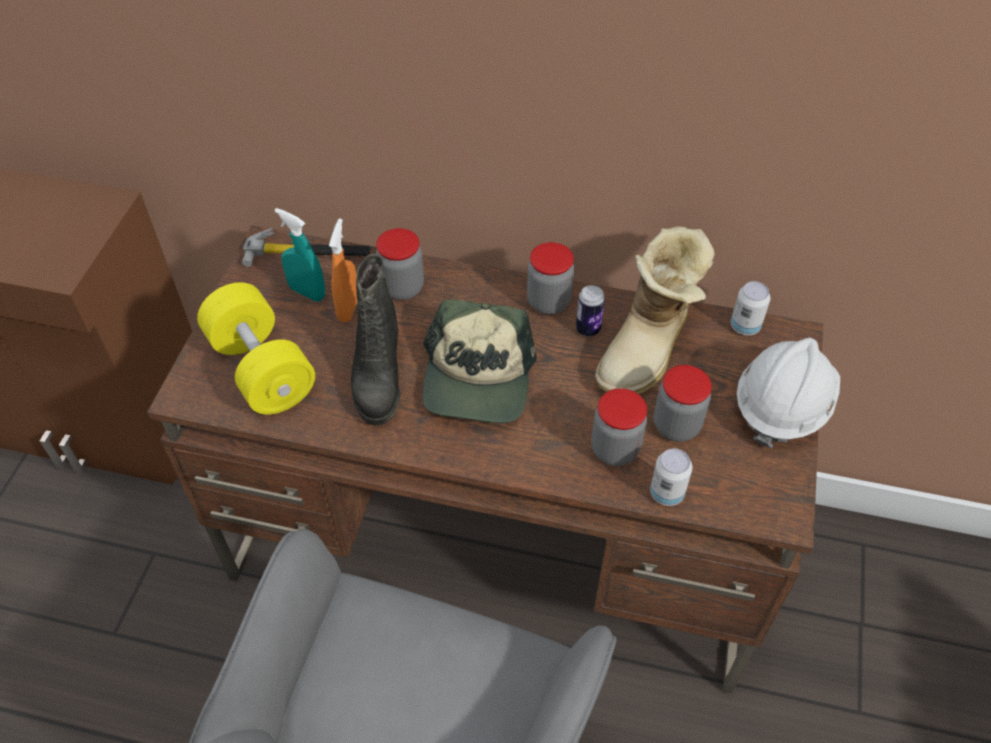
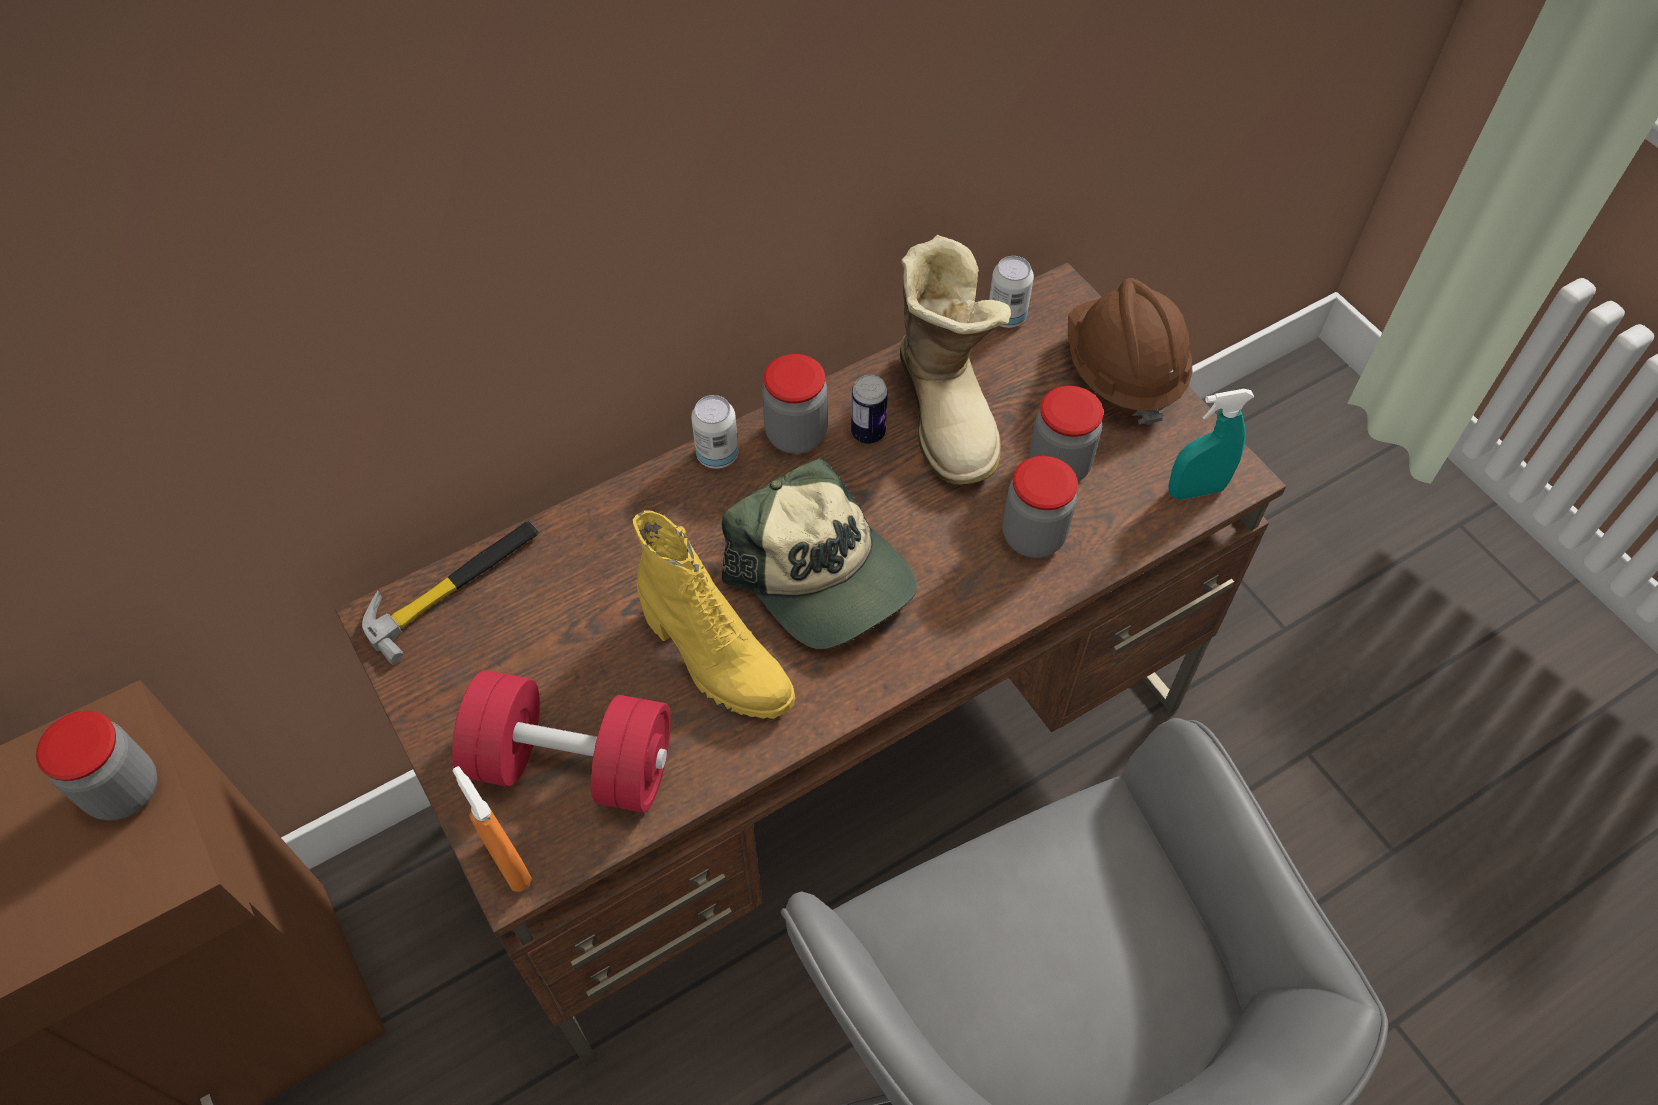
camera: 45 degrees left, 5 degrees up
(262, 369) = (572, 763): yellow dumbbell -> red dumbbell
(307, 292) = (514, 633): turquoise spray bottle -> turquoise spray bottle (1196, 490)
(348, 308) = (587, 612): orange spray bottle -> orange spray bottle (509, 863)
(377, 376) = (715, 661): black boot -> yellow boot
(402, 287) = (620, 540): jar -> jar (124, 790)
(666, 493) = (1123, 539): can -> can (717, 455)
(781, 406) = (1122, 372): white hard hat -> brown hard hat

